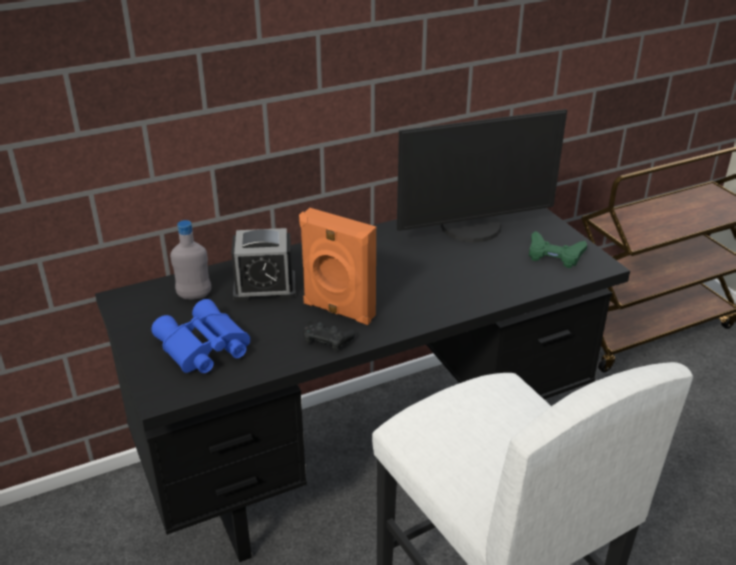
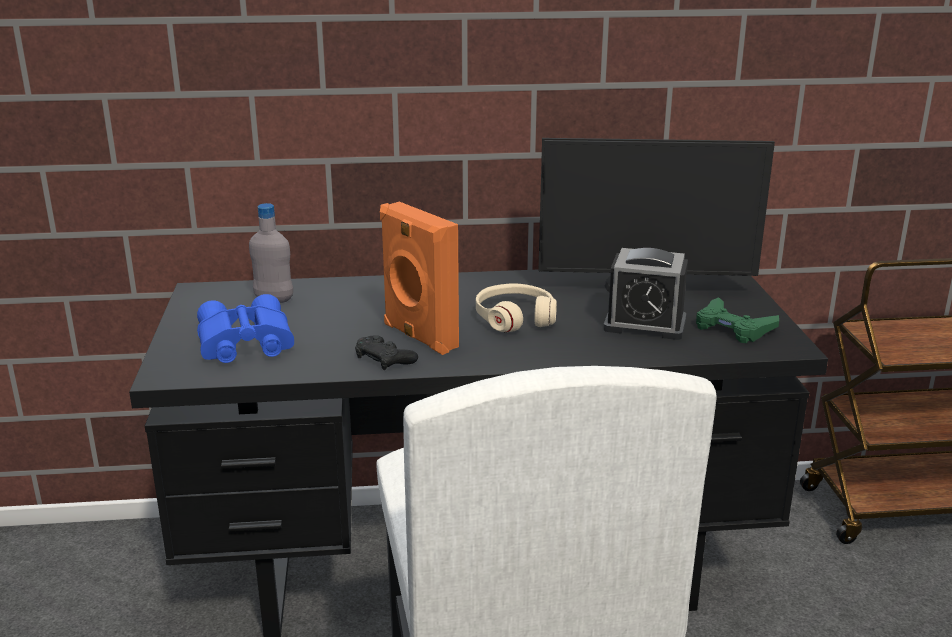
camera: 20 degrees right, 10 degrees down
(264, 287) = (355, 304): alarm clock -> alarm clock (645, 324)
(397, 276) = (515, 318): none -> beige headphones

